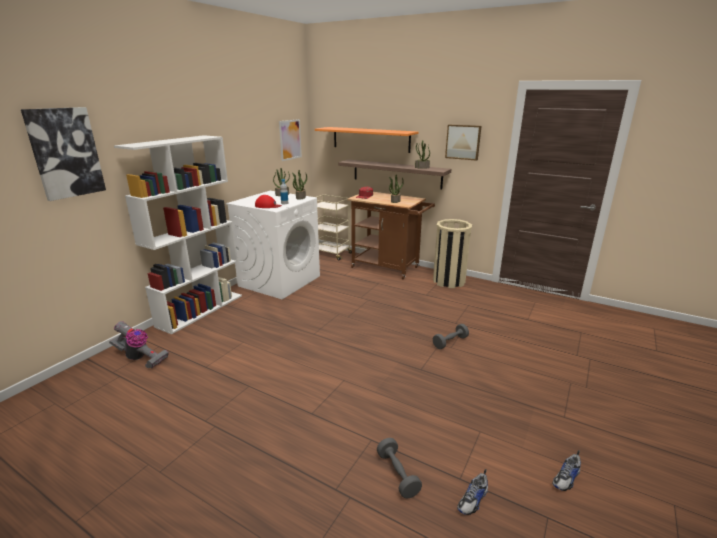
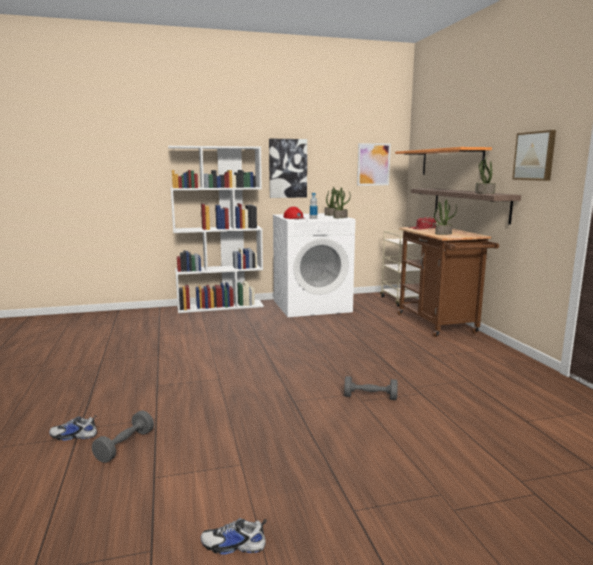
camera: 45 degrees right, 10 degrees down
(65, 153) = (131, 148): picture -> picture (287, 168)
(140, 358) = (139, 318): vacuum cleaner -> none
(449, 281) = (492, 354): beige trash can -> none
(473, 500) = (131, 495): shoe -> shoe (73, 436)

